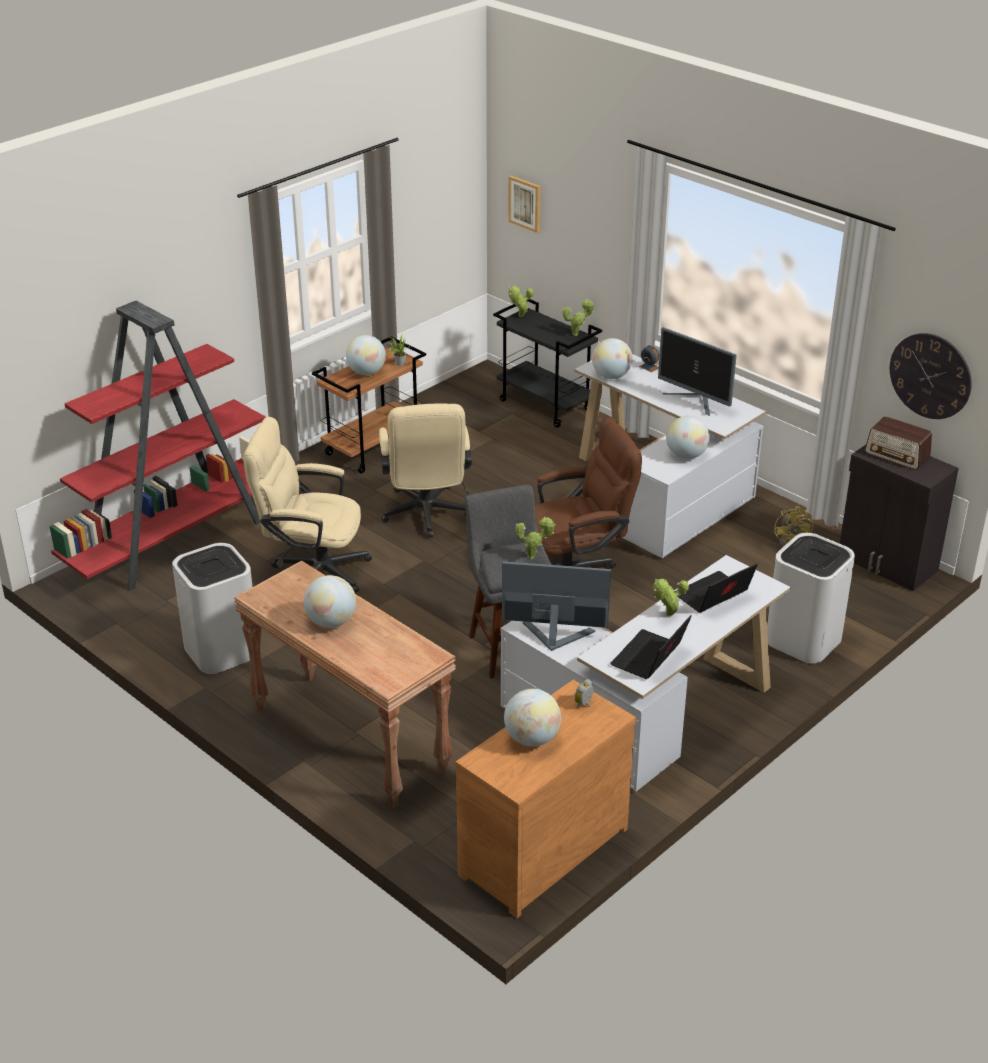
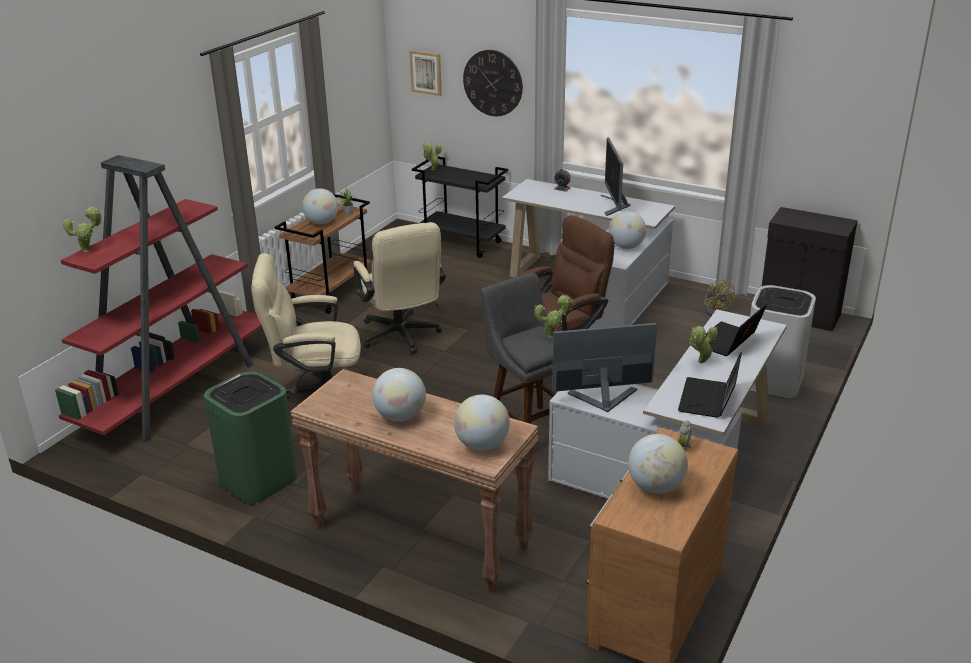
camera: 15 degrees left, 5 degrees down
(221, 650) = (257, 479): white trash can -> green trash can
(577, 334) = (487, 176): potted plant -> potted plant (88, 250)
(611, 376) = (535, 198): globe -> globe (482, 445)
(695, 401) = (614, 206): monitor -> monitor turned 60 degrees clockwise
(897, 455) = (805, 218): radio -> none
(930, 376) = (826, 145): wall clock -> wall clock (493, 83)

